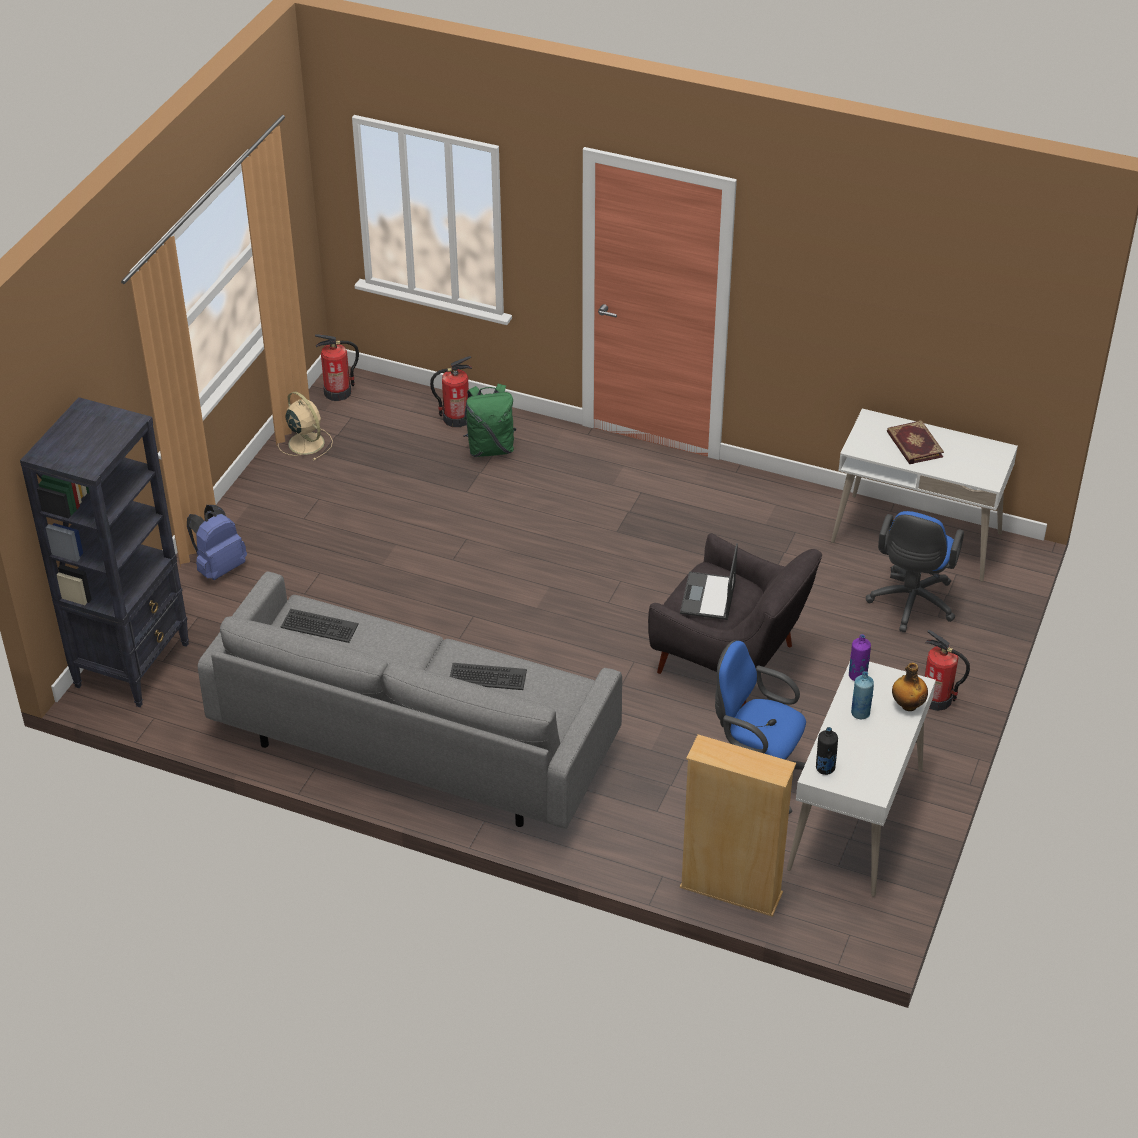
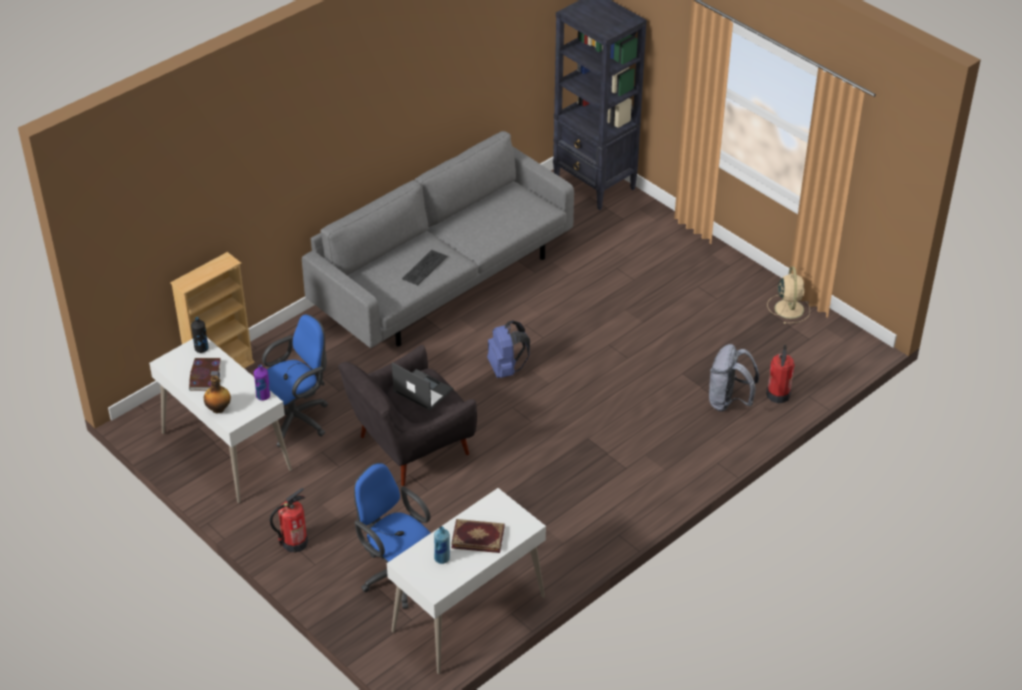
camera: 115 degrees right, 0 degrees up
(219, 567) = (667, 237): blue backpack -> blue backpack (506, 369)
(305, 442) = (789, 308): beige fan -> beige fan turned 75 degrees counterclockwise
(319, 627) = (522, 212): keyboard -> none
(338, 392) = (846, 340): fire extinguisher -> none
(490, 448) = (729, 402): green backpack -> grey backpack
(860, 713) = (231, 383): blue bottle -> blue bottle (442, 558)
(867, 742) = (205, 376): none -> book

